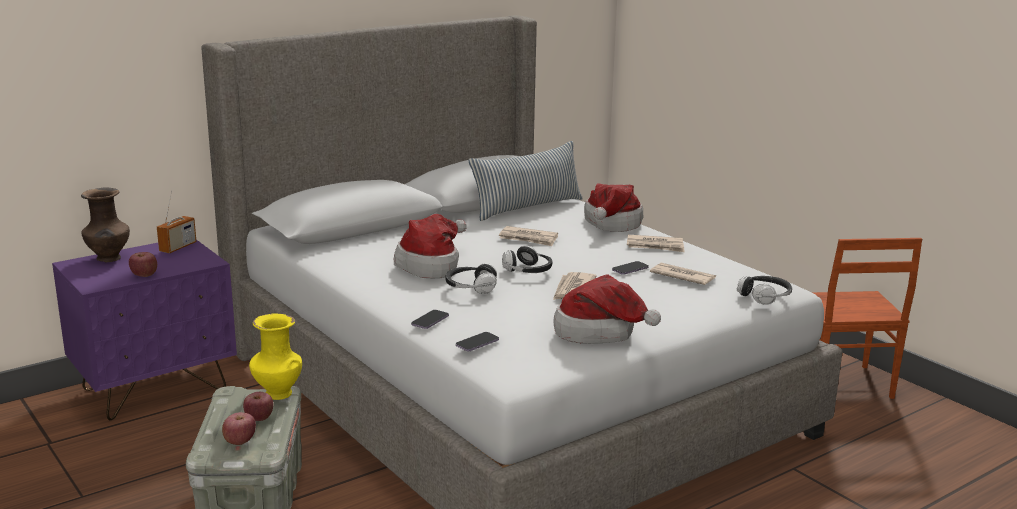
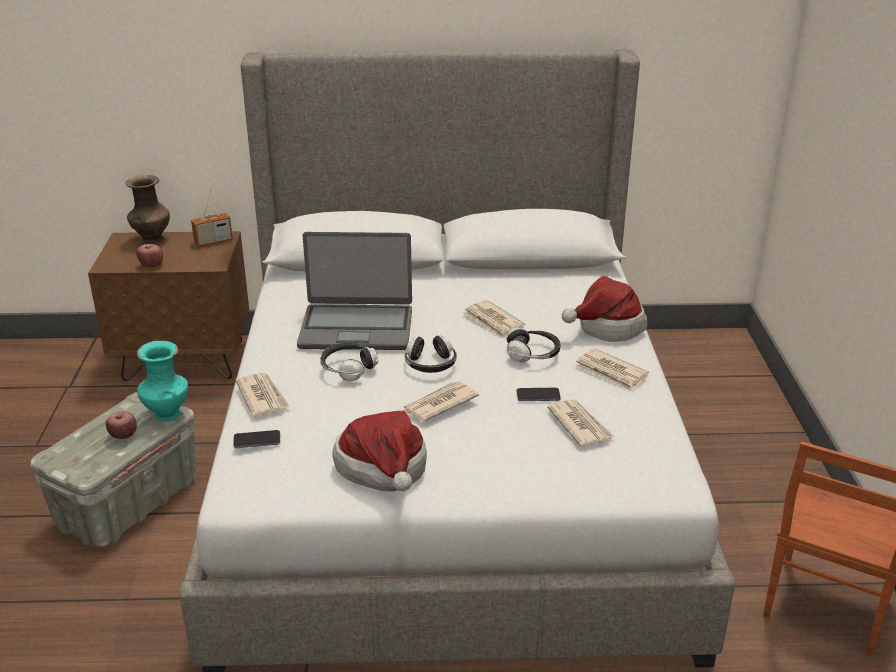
camera: 35 degrees right, 10 degrees up
(155, 389) = (185, 361): purple nightstand -> brown nightstand
(239, 441) = (84, 453): apple -> none
(277, 393) = (166, 414): yellow vase -> turquoise vase
(430, 321) = (262, 397): phone -> newspaper
(431, 265) = (356, 328): hat -> laptop
(527, 207) = (550, 279): pillow -> none
(764, 297) = (630, 488): headphones -> headphones (533, 354)

